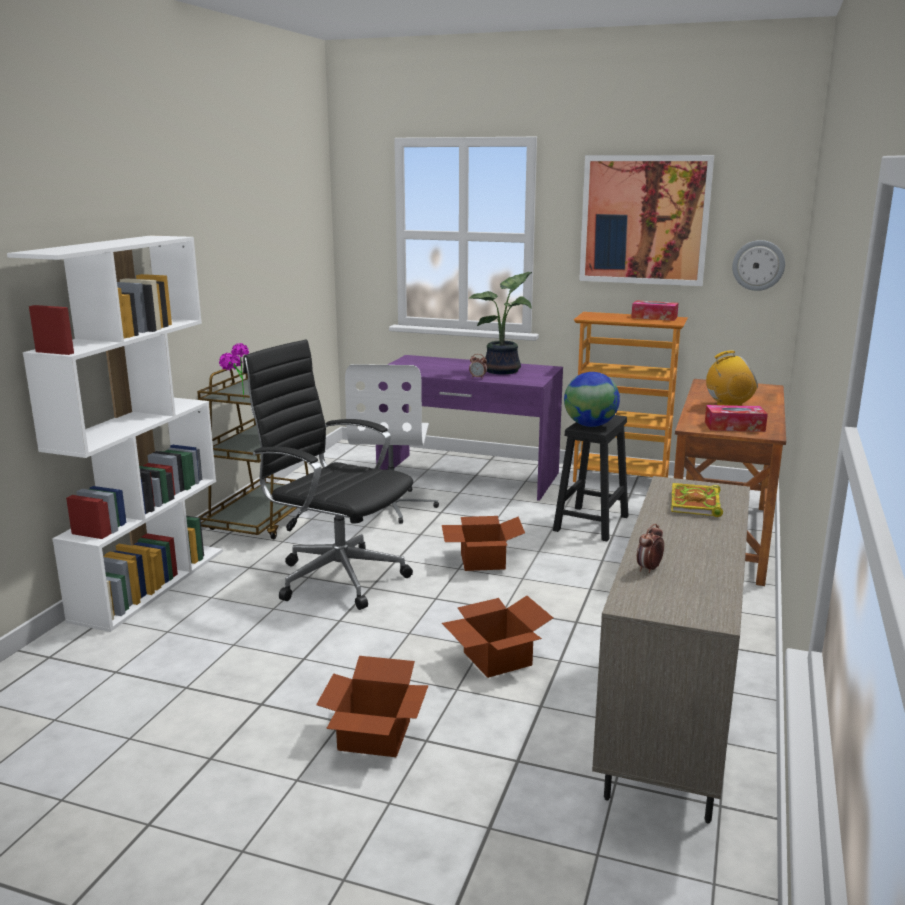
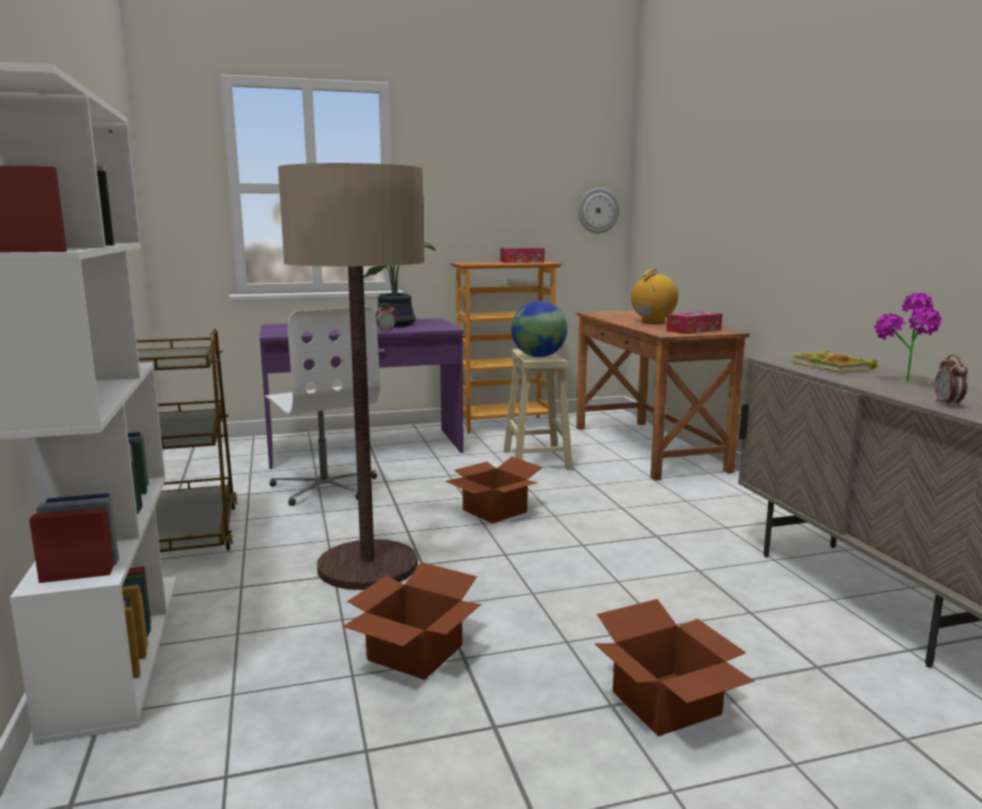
camera: 35 degrees left, 5 degrees down
(236, 399) = (161, 365): potted plant -> potted plant (903, 383)
(335, 577) = (367, 566): black office chair -> floor lamp
(495, 658) = (646, 587): cardboard box -> cardboard box (412, 653)
(591, 523) = (536, 459): black stool -> beige stool
(644, 220) = (499, 170): picture -> none

